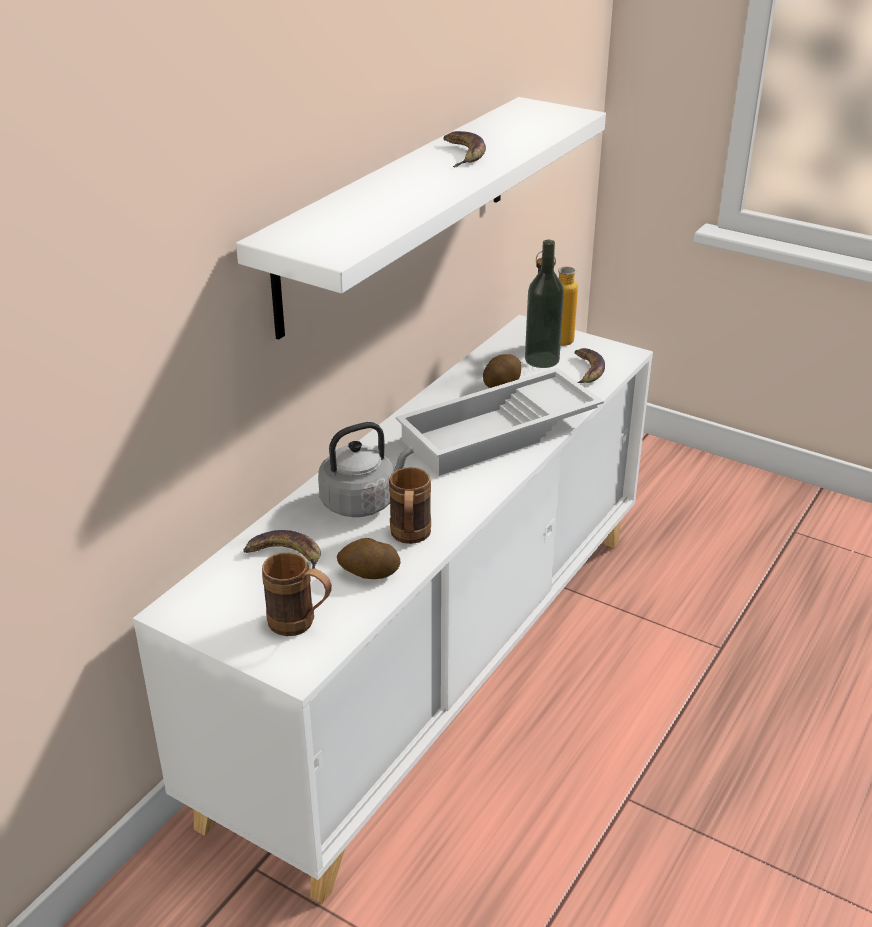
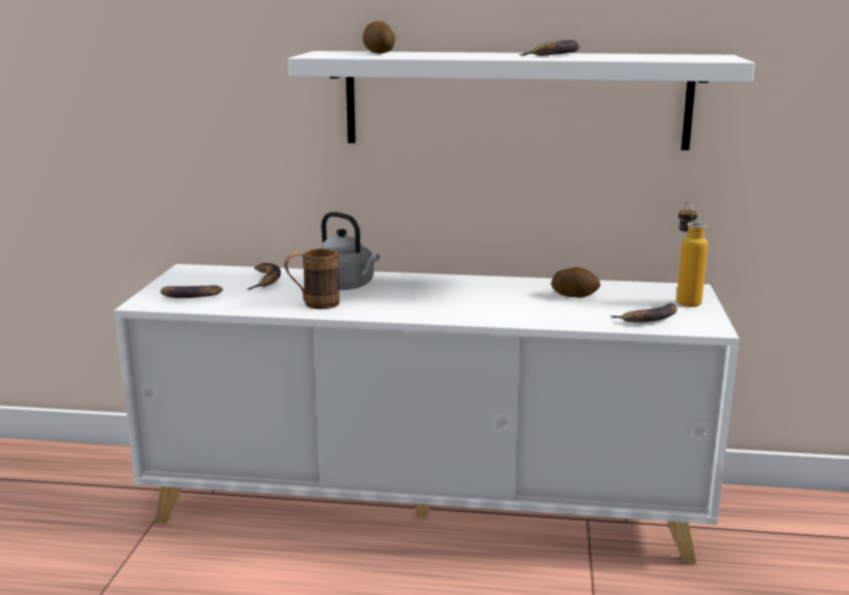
camera: 65 degrees right, 15 degrees down
(300, 625) = (190, 296): brown mug -> banana
(369, 573) = (260, 302): potato -> potato (378, 52)
(499, 433) = (492, 307): white tray -> none
(542, 359) = (640, 302): bottle -> none

